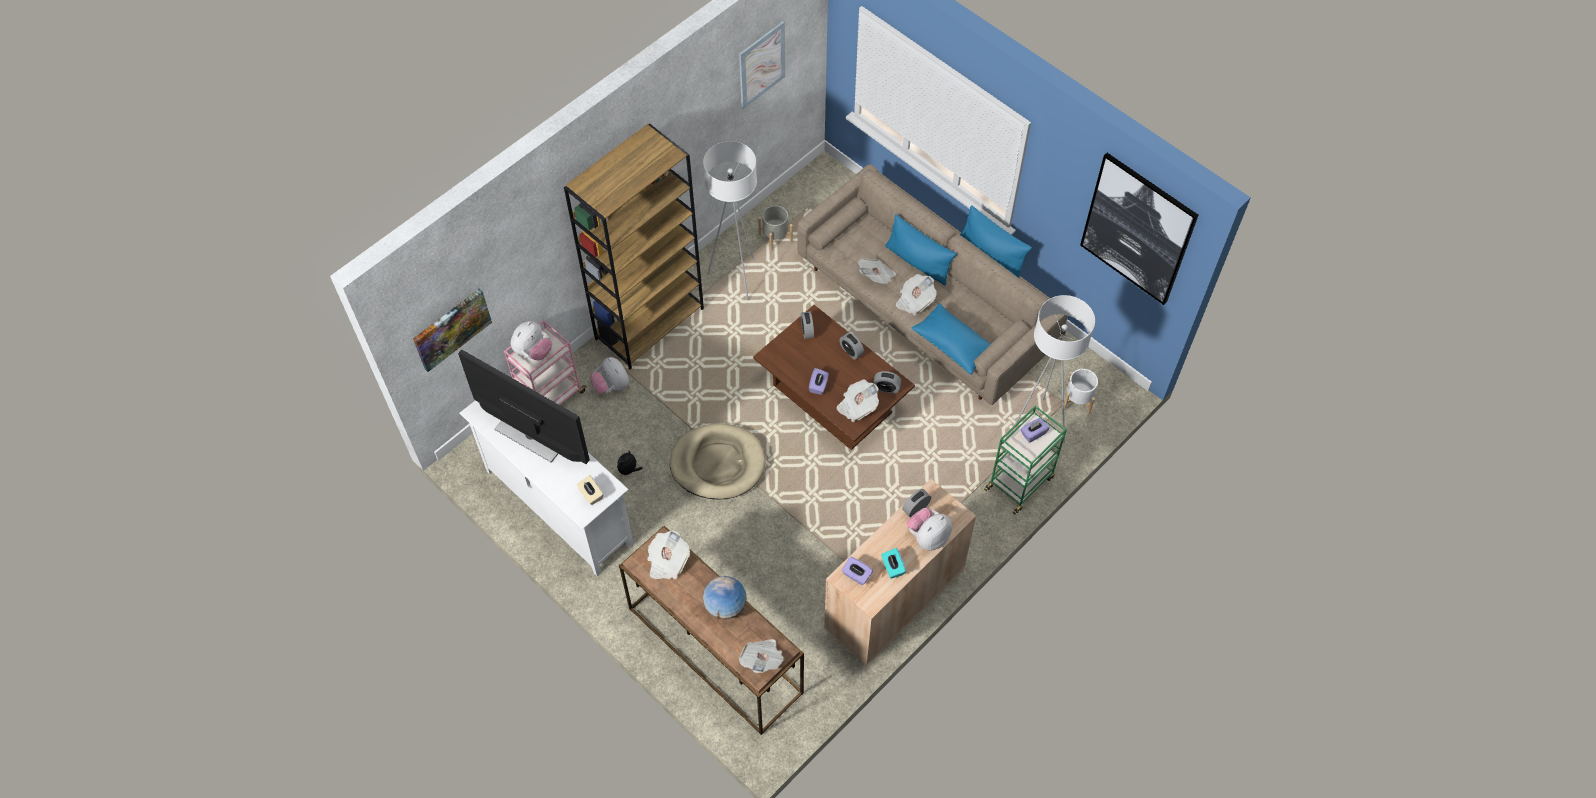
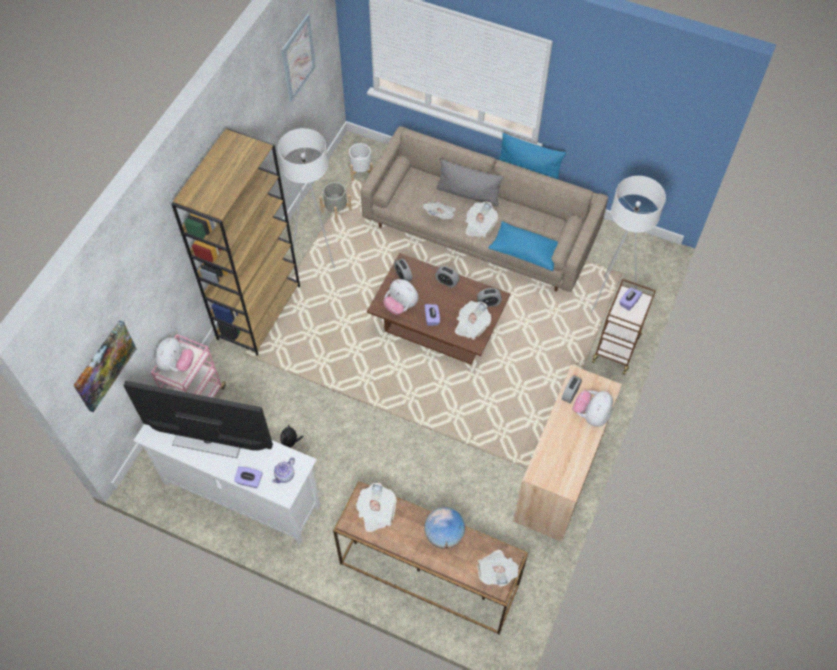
camera: 20 degrees left, 0 degrees up
(591, 494) = (285, 475): beige tissue box -> teapot
(611, 386) = (247, 374): plush toy -> plush toy (401, 305)
(718, 463) = (365, 411): beige dog bed -> none
(856, 575) = (546, 468): purple tissue box -> purple tissue box (249, 481)
(892, 567) = (574, 451): turquoise tissue box -> none
(918, 262) = (468, 194): blue pillow -> grey pillow
(1020, 482) = (616, 347): green cart -> brown cart
(1077, 401) = (631, 268): white planter -> white planter (361, 172)
(1137, 229) = (667, 105): picture -> none

